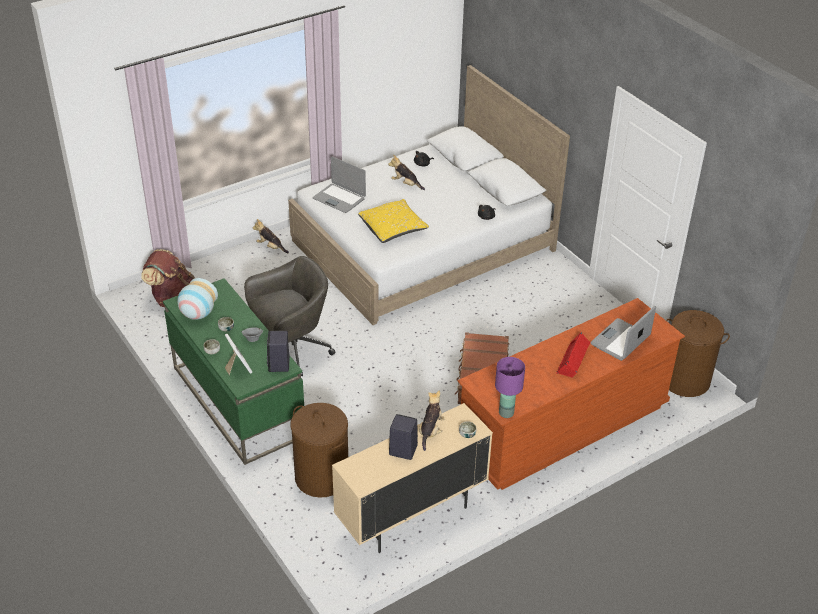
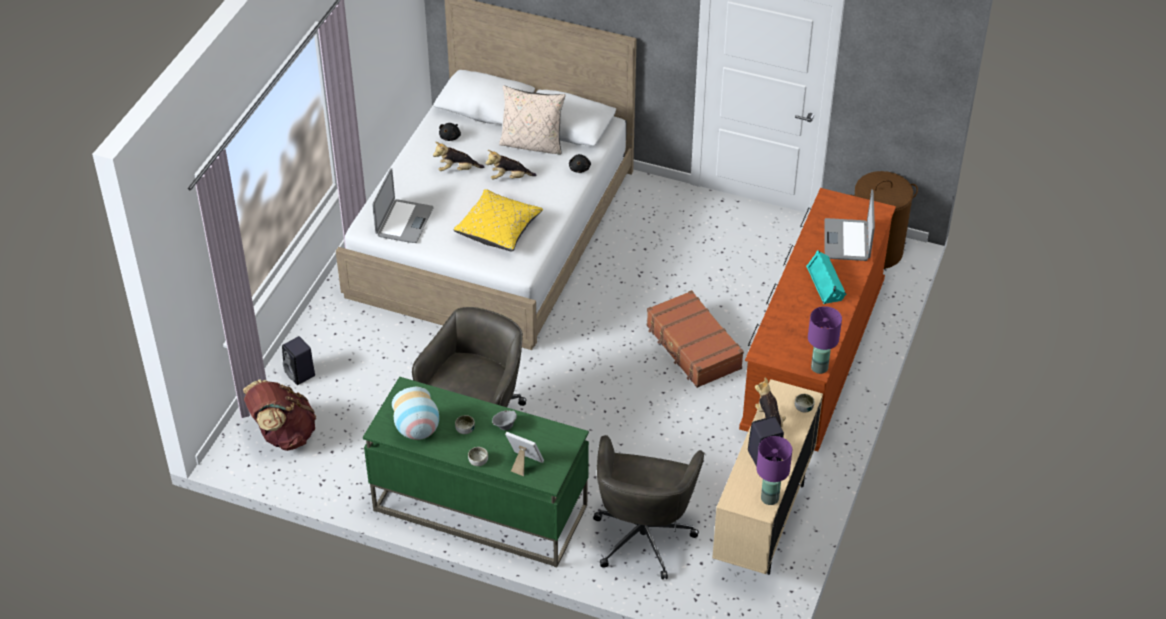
camera: 35 degrees left, 5 degrees up
(271, 247) = (329, 318): plush toy -> plush toy (509, 178)
(279, 365) = (561, 438): black speaker -> black speaker (301, 374)
(321, 477) = (643, 535): brown laundry basket -> grey office chair
(339, 198) = (404, 222): laptop -> laptop turned 75 degrees counterclockwise
(375, 480) = (770, 498): none -> purple table lamp
(470, 190) = (532, 144): none -> beige pillow
(573, 360) = (826, 283): red speaker -> turquoise speaker

